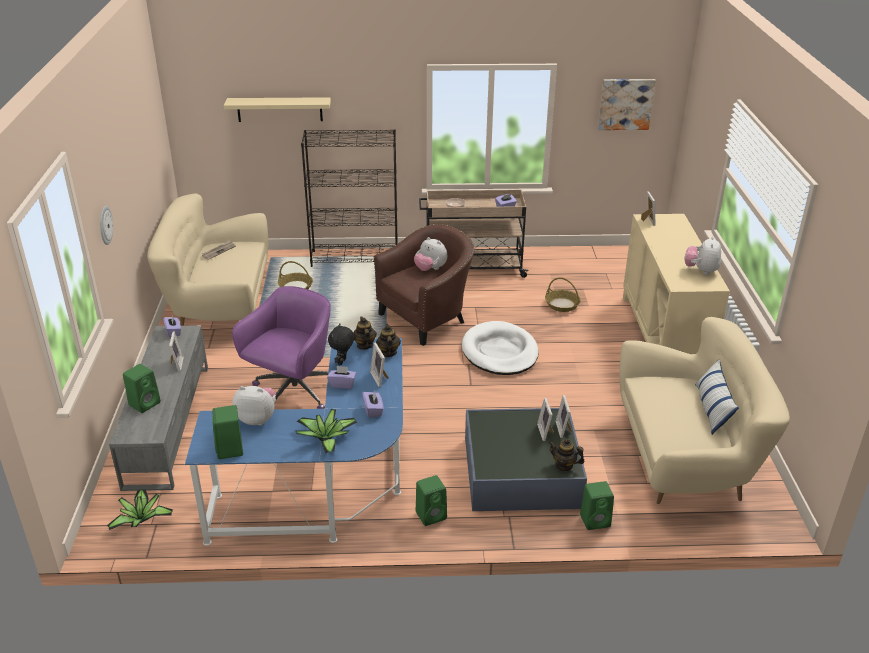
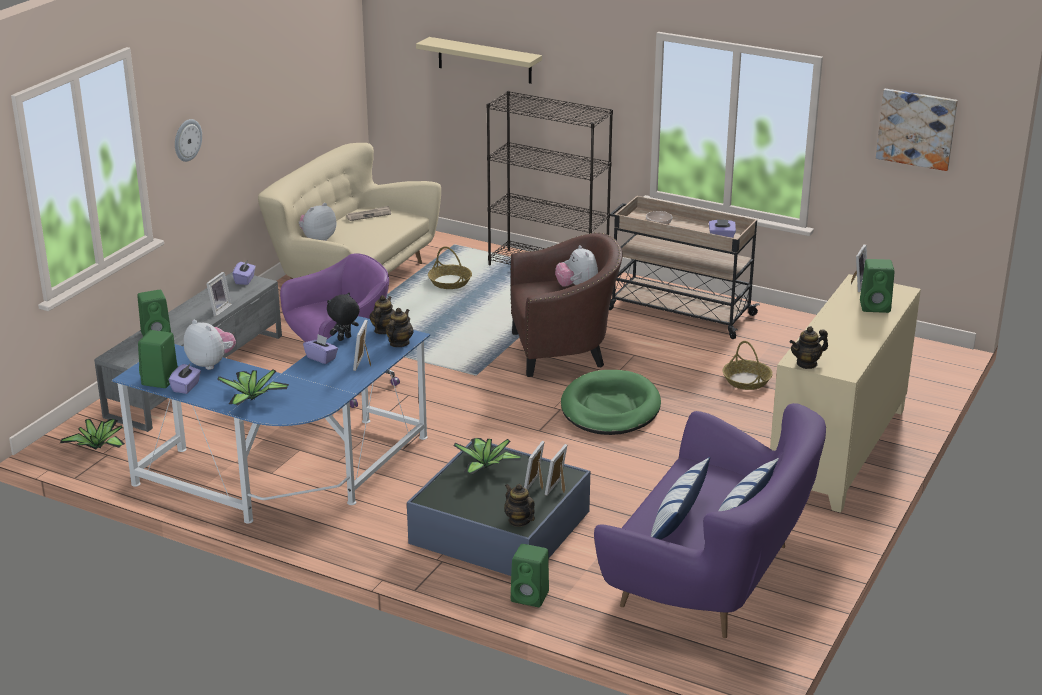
camera: 30 degrees right, 5 degrees down
(373, 410) = (324, 388): purple tissue box -> purple tissue box (186, 387)
(432, 515) = (364, 533): green speaker -> green speaker (876, 306)
(497, 429) = (486, 466): none -> potted plant
(500, 352) = (610, 408): white dog bed -> green dog bed
(680, 427) = (677, 519): none -> pillow
(686, 457) = (711, 576): beige sofa -> purple sofa
(687, 286) = (807, 363): none -> teapot
(701, 271) = (849, 353): plush toy -> plush toy (317, 239)

